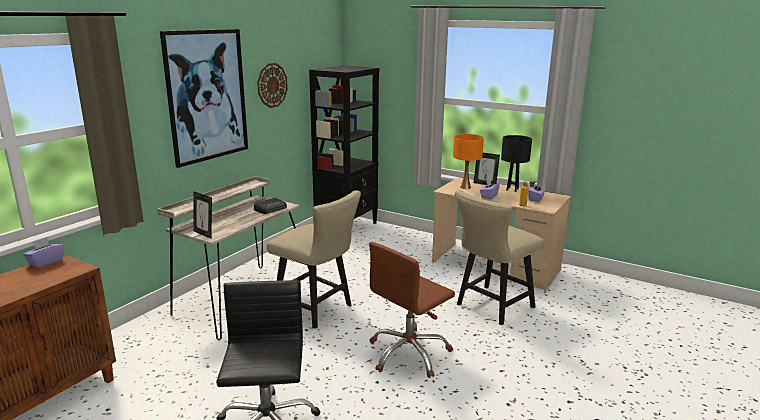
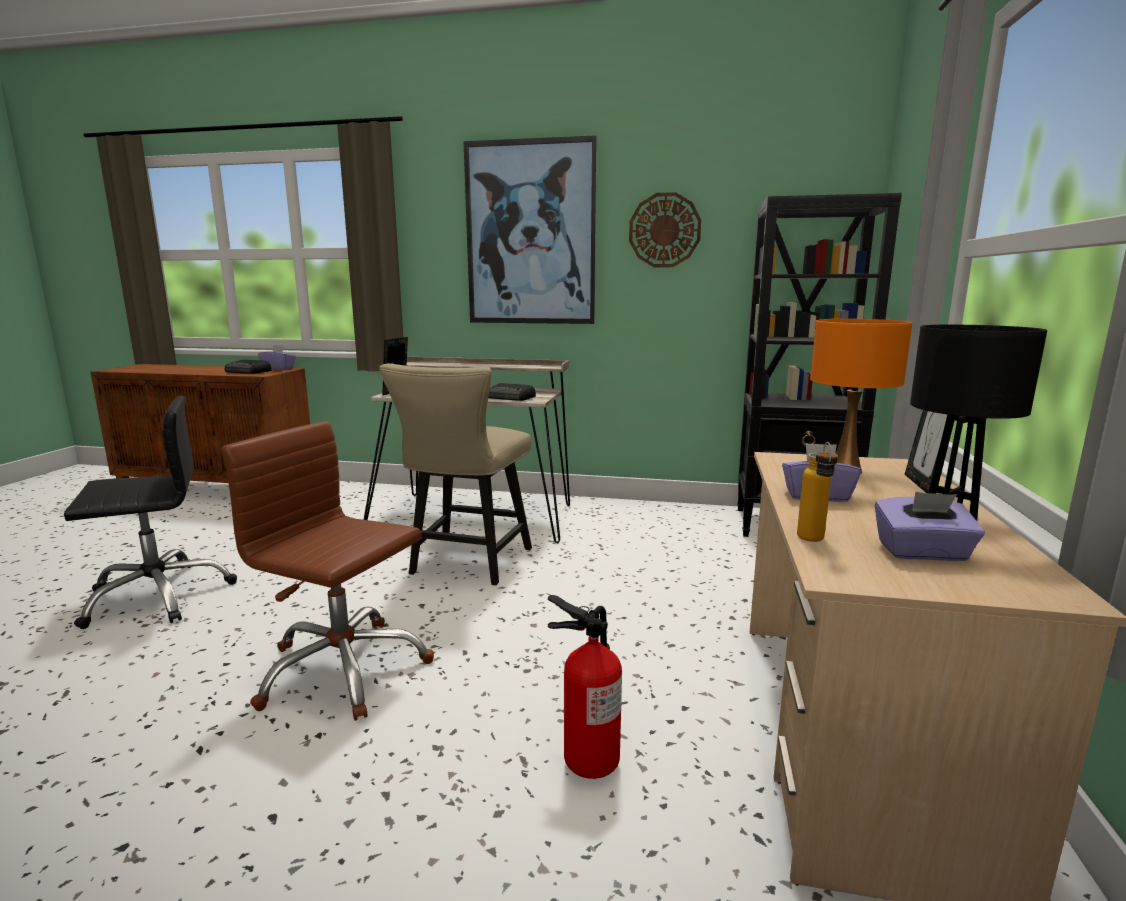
camera: 70 degrees right, 5 degrees down
(46, 274) = (248, 371): none -> radio
(491, 307) = (591, 758): beige chair -> fire extinguisher

